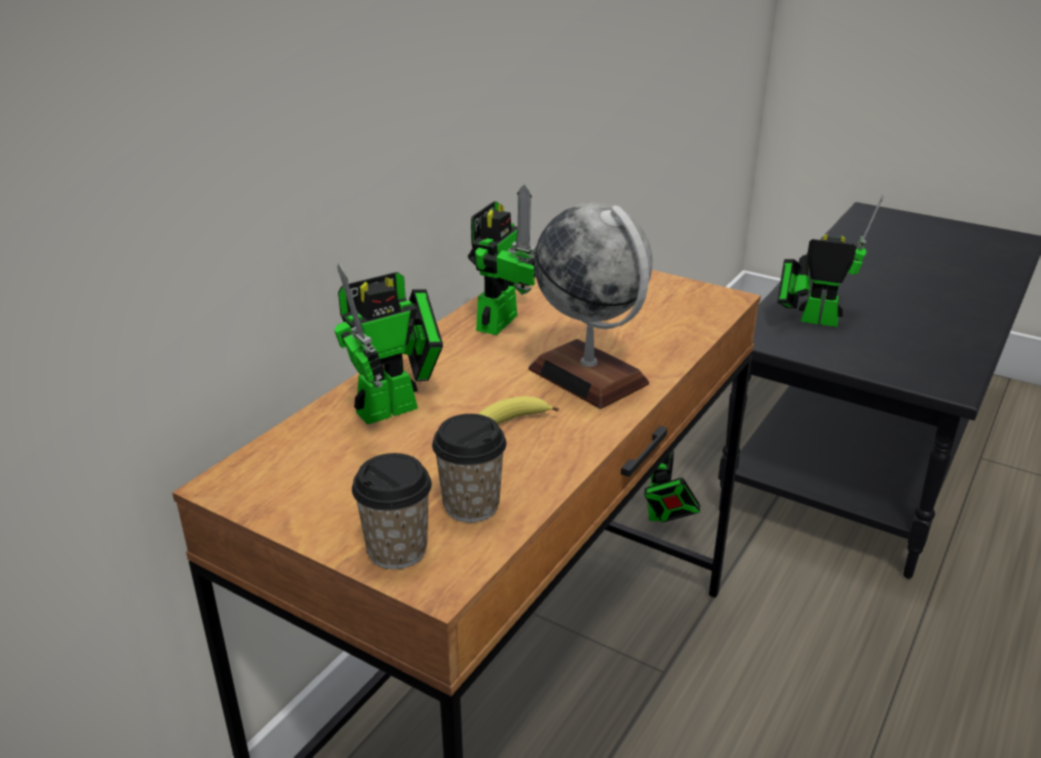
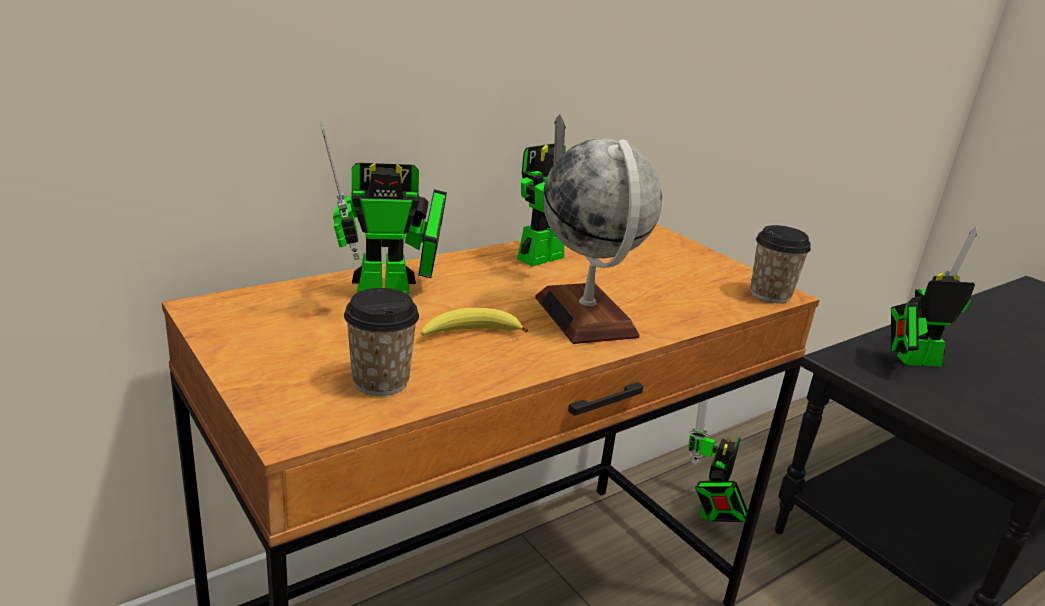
camera: 20 degrees right, 5 degrees down
(397, 550) = (283, 395): cup -> cup (770, 295)
(812, 319) = (912, 361): toy robot -> toy robot turned 45 degrees counterclockwise

